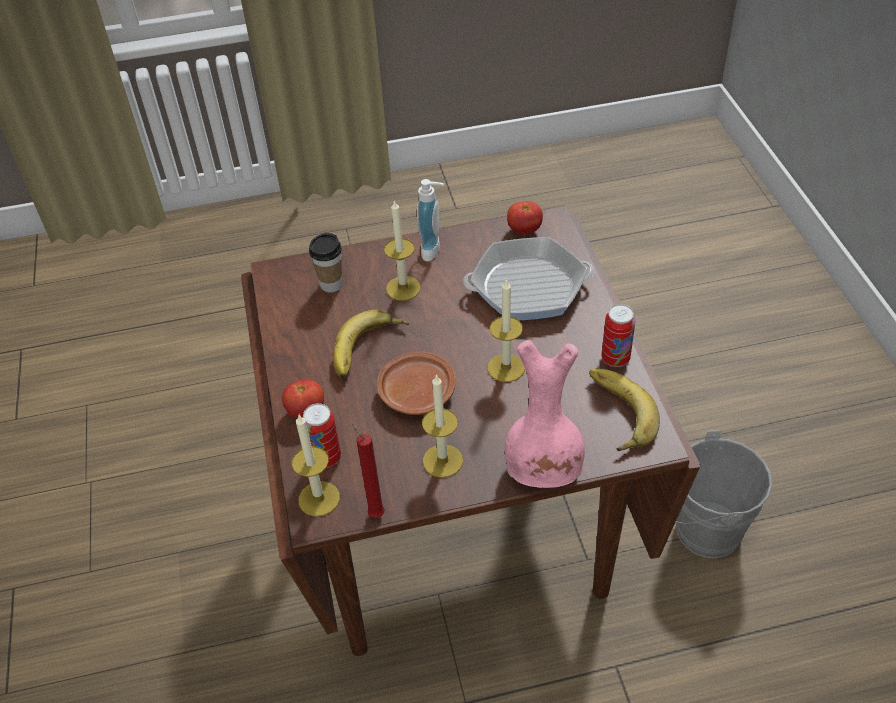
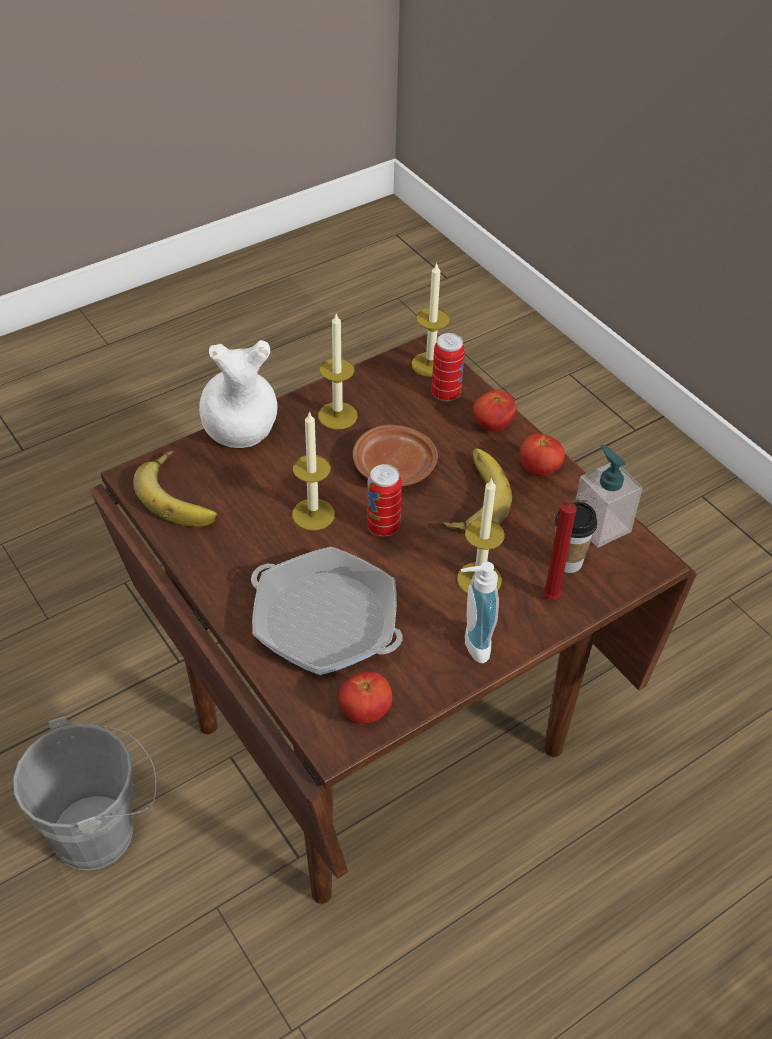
camera: 155 degrees right, 0 degrees up
(286, 303) = (600, 526): none -> soap dispenser
(297, 359) = (539, 469): none -> tomato
(374, 513) = (376, 366): red candle -> red candle (554, 599)
(528, 287) = (325, 620): frying pan -> frying pan turned 120 degrees counterclockwise
(545, 466) = (240, 433): pink vase -> white vase
(615, 359) = (194, 554): can -> can (383, 527)

